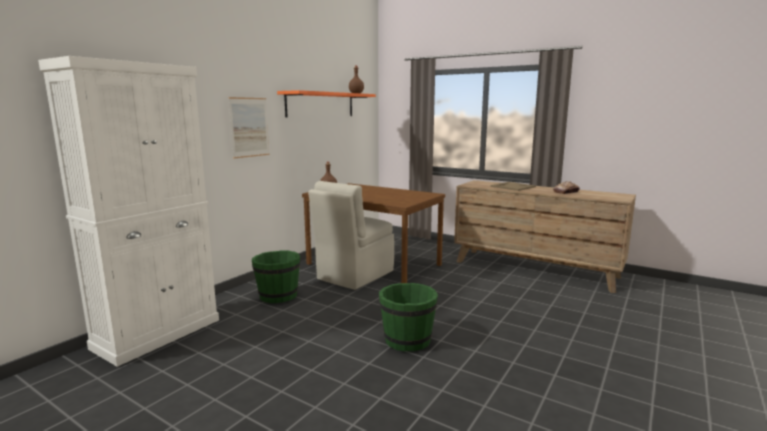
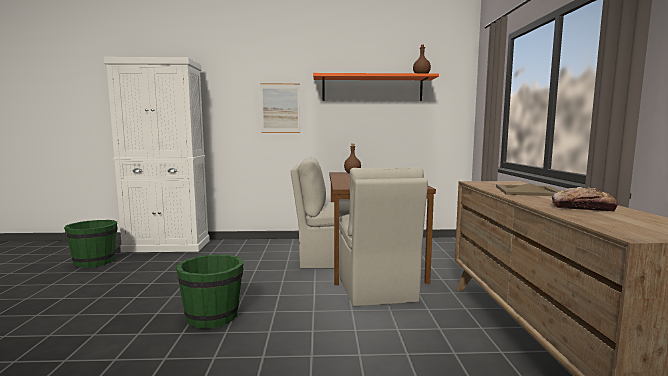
camera: 55 degrees right, 5 degrees down
(278, 296) = (255, 252): green bucket -> green bucket (95, 262)
(428, 279) = (375, 288): none -> beige chair

